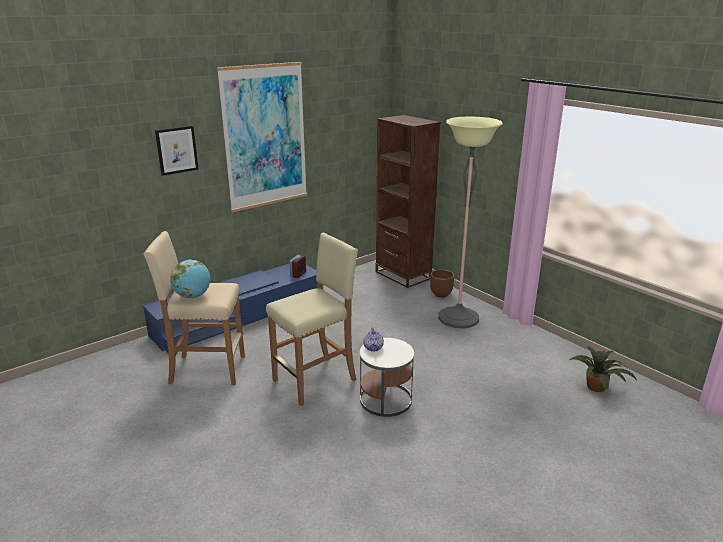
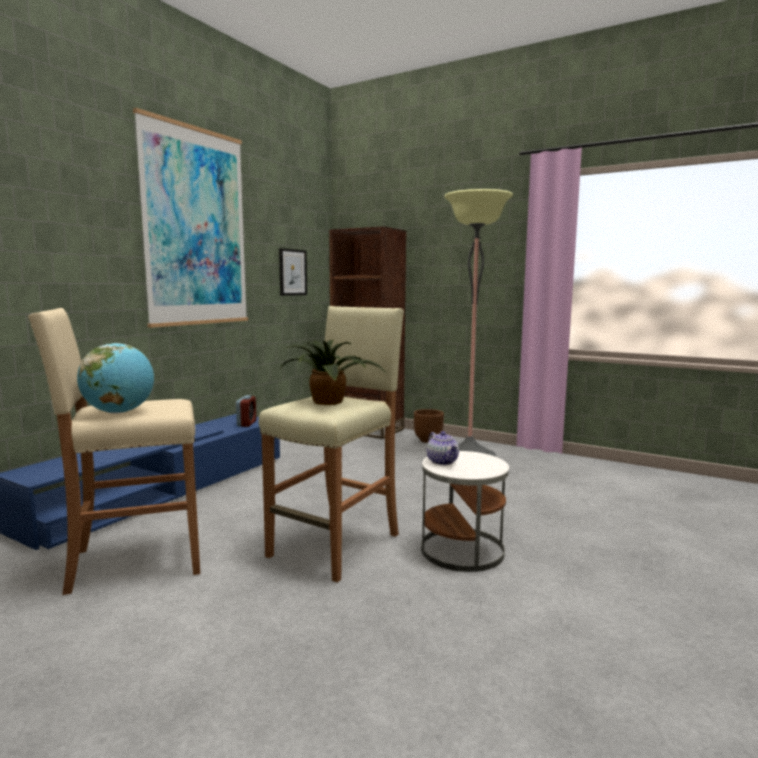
camera: 20 degrees left, 15 degrees down
(177, 150) = (68, 213): picture -> picture (292, 272)
(597, 387) = (693, 494): potted plant -> potted plant (330, 401)

